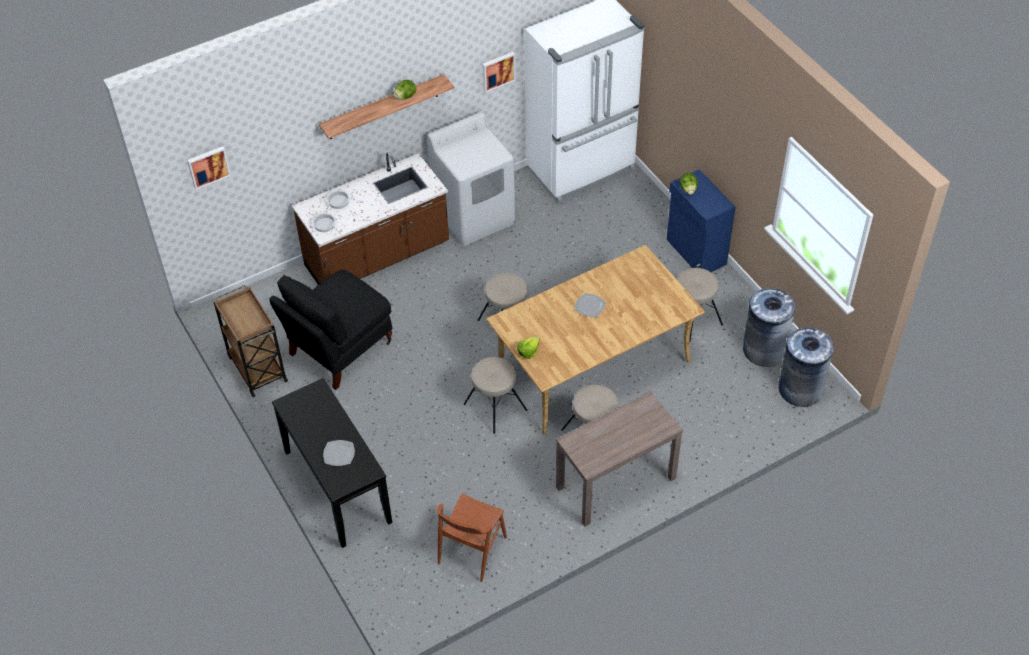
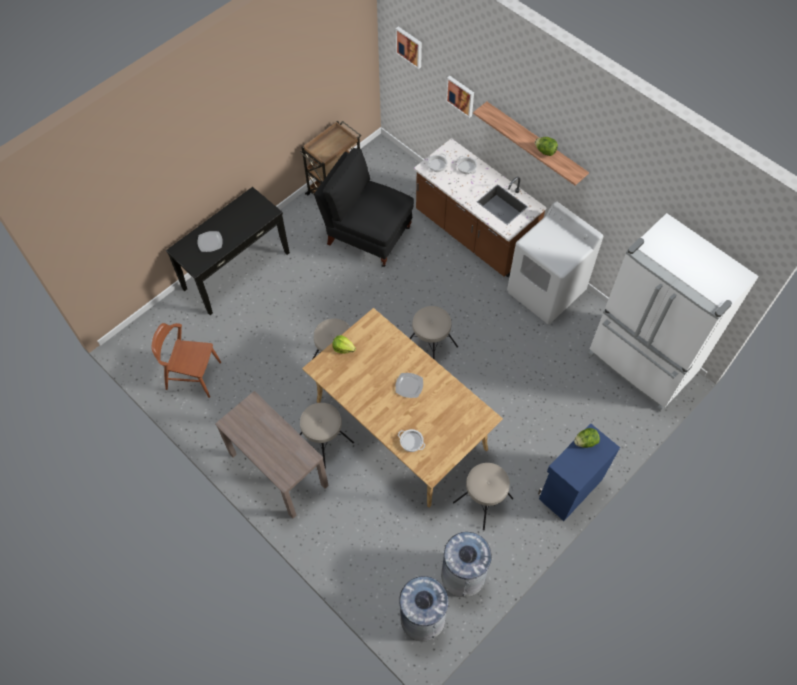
camera: 75 degrees right, 10 degrees up
(498, 71) = (632, 221): picture -> picture (461, 96)
(653, 316) = (411, 442): none -> cooking pot

